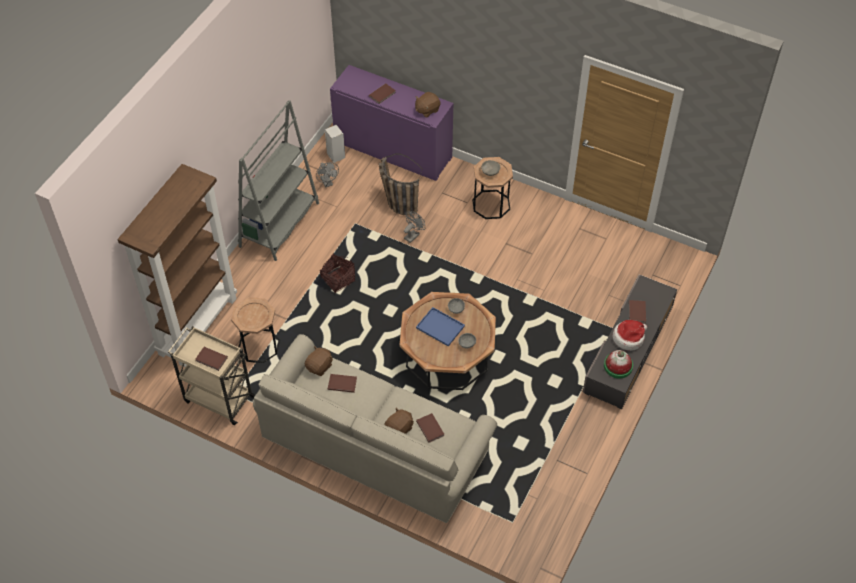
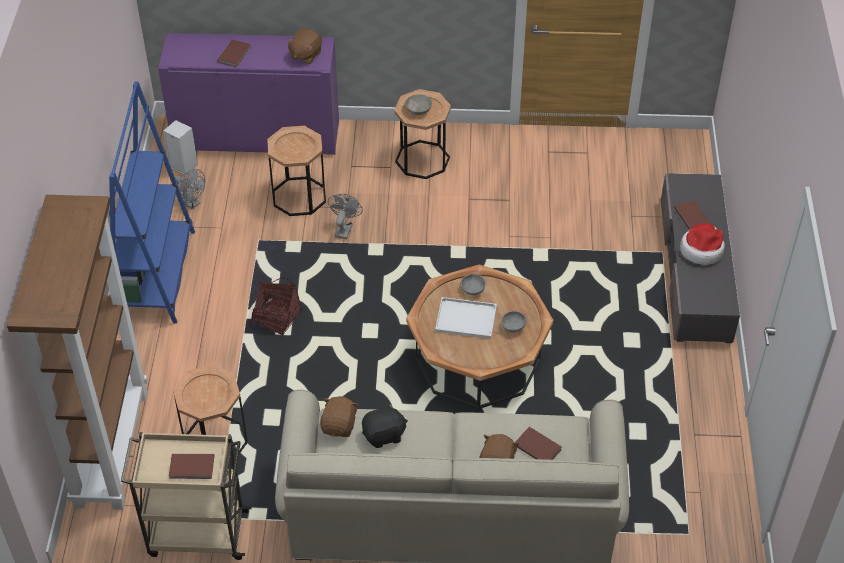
camera: 25 degrees left, 5 degrees down
(279, 225) = (155, 276): grey bookcase -> blue bookcase
(342, 383) = (384, 435): brown book -> black plush toy
(397, 202) = (299, 196): basket -> brown side table
(441, 327) = (467, 318): blue tray -> white tray
(618, 366) = (710, 287): hat -> none

